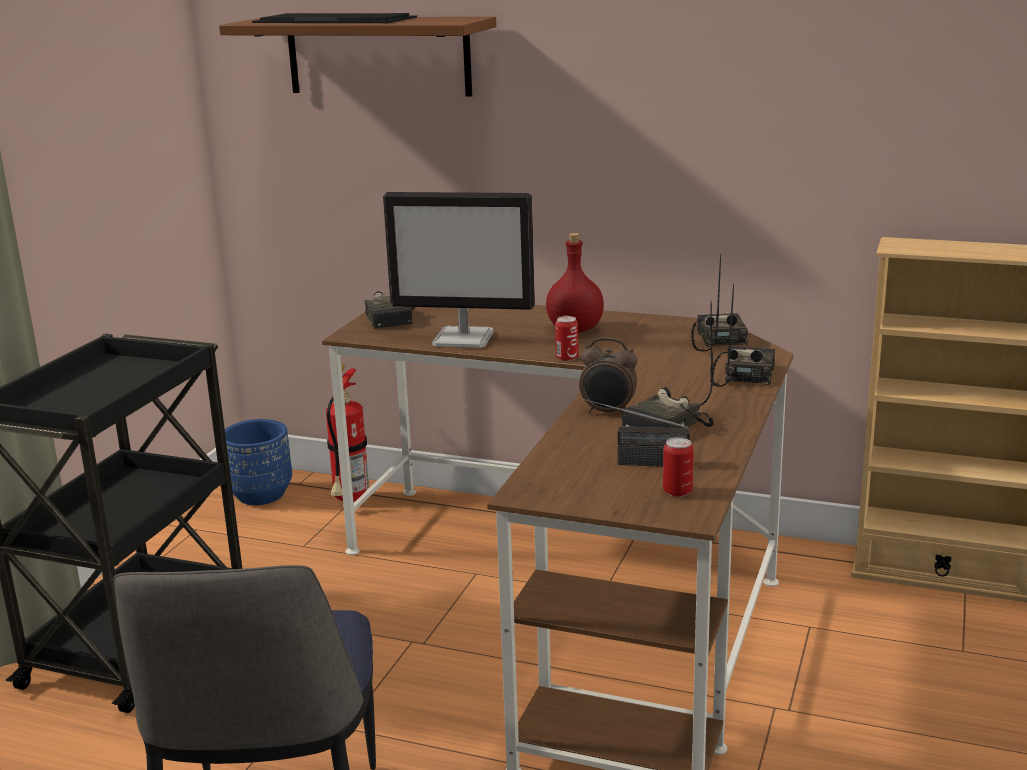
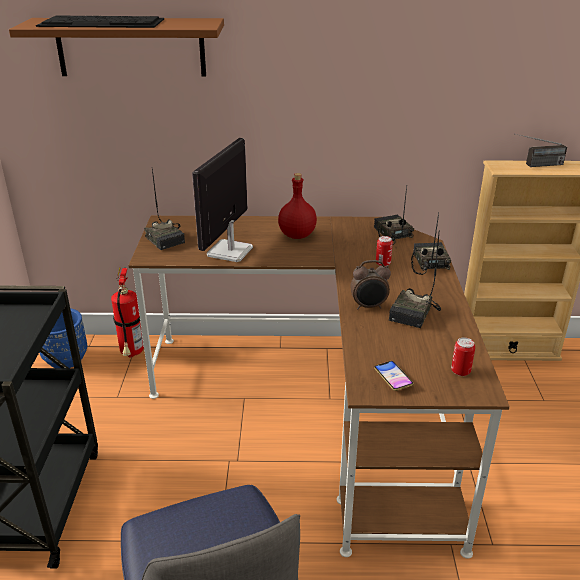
camera: 20 degrees left, 10 degrees up
(464, 339) = (229, 252): monitor -> monitor turned 120 degrees clockwise
(567, 358) = (309, 261): can -> can (383, 263)
(572, 486) = (393, 378): none -> phone
(634, 462) = (416, 349): radio -> radio (536, 165)

